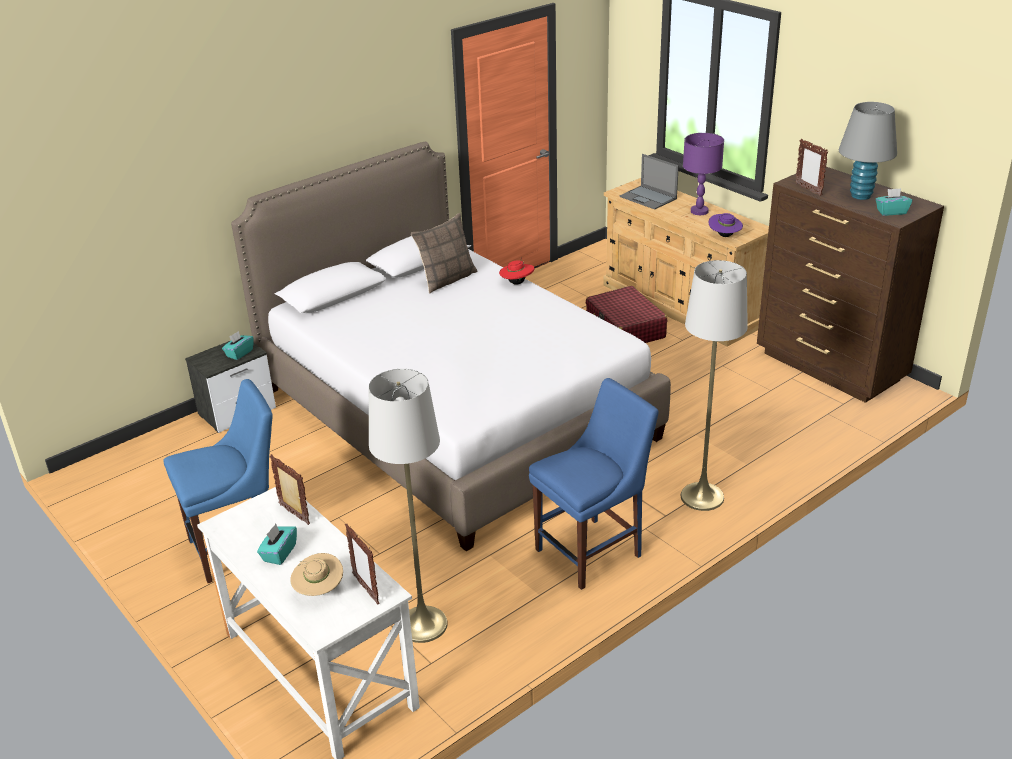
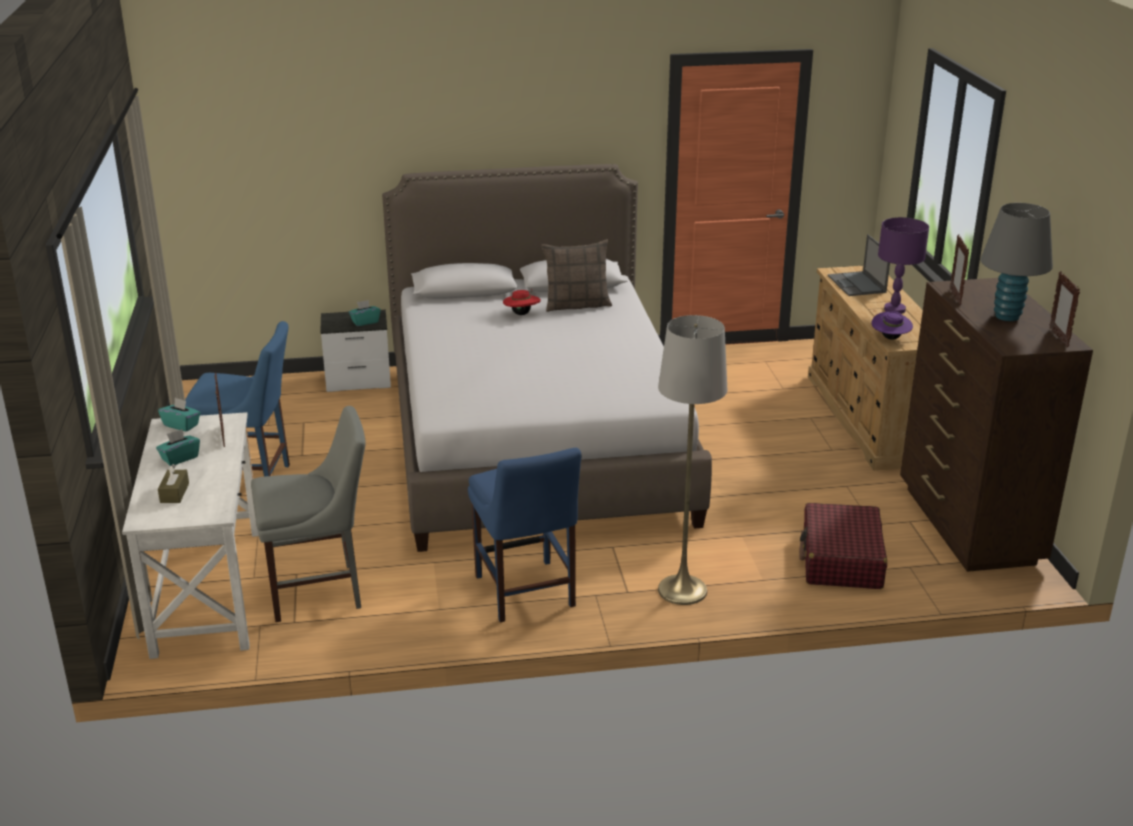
camera: 30 degrees right, 5 degrees down
(319, 590) = (174, 493): beige hat -> brown tissue box
(366, 589) = (206, 505): picture frame -> picture frame (1058, 337)
(423, 624) = (320, 592): grey floor lamp -> grey chair
(517, 283) = (636, 325): red hat -> red hat (522, 314)
(593, 551) = (526, 594): blue chair -> blue chair turned 75 degrees clockwise
(625, 328) = (783, 421): red suitcase -> red suitcase (841, 560)
(891, 212) = (1017, 339): turquoise tissue box -> turquoise tissue box (181, 425)

